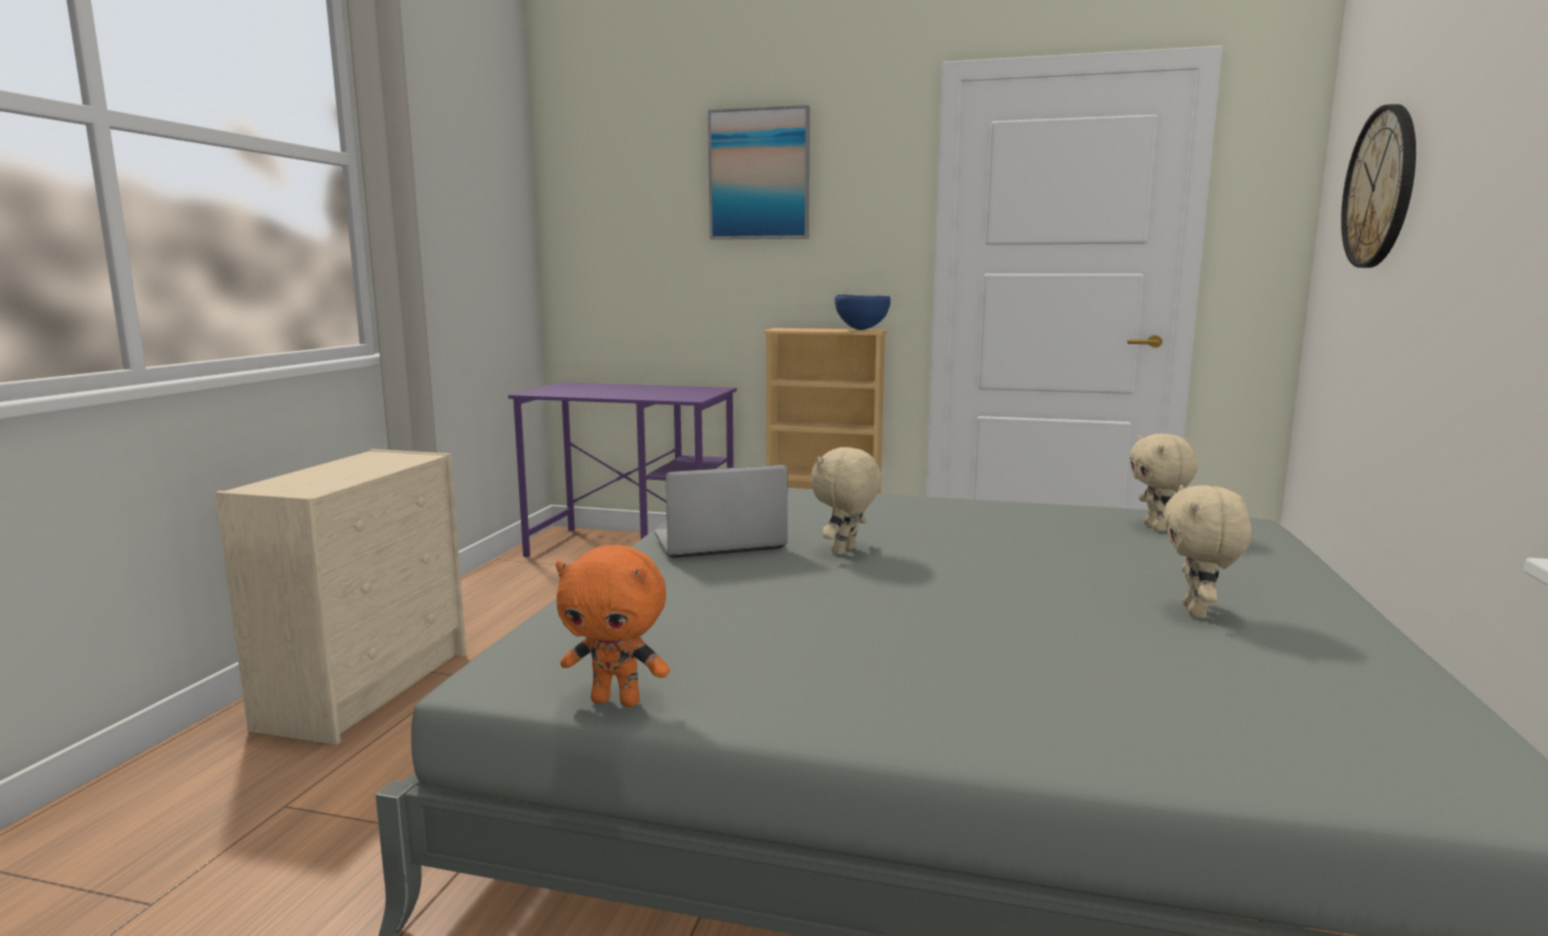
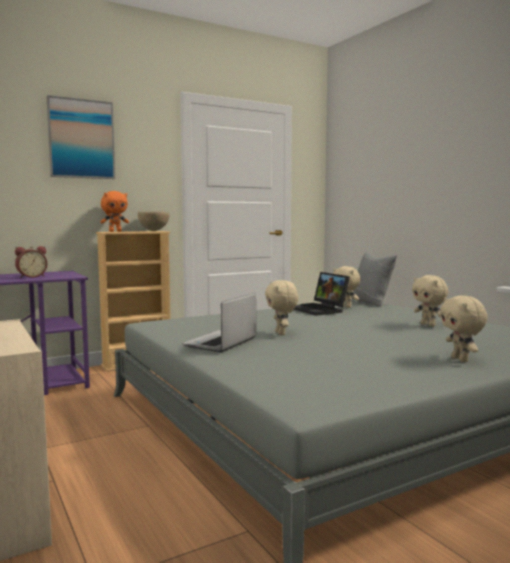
camera: 45 degrees left, 5 degrees down
(617, 701) = (370, 397): orange plush toy -> orange plush toy (115, 231)
(649, 393) = (31, 276): none -> alarm clock
(861, 329) = (154, 231): blue bowl -> brown bowl
(1005, 707) = (461, 360): none -> beige plush toy
(1071, 523) = (321, 310): none -> laptop
(1259, 529) = (370, 302): none -> grey pillow
(1380, 188) = (371, 169): wall clock -> none

